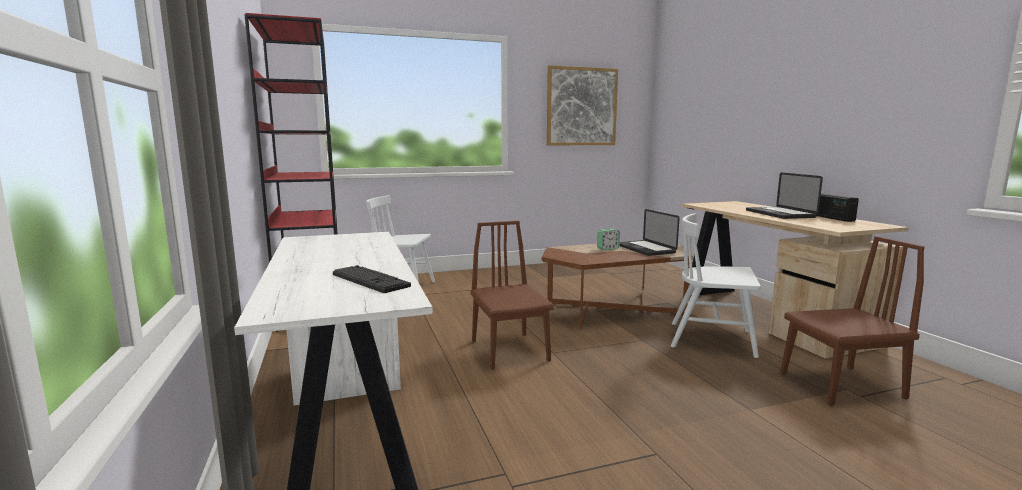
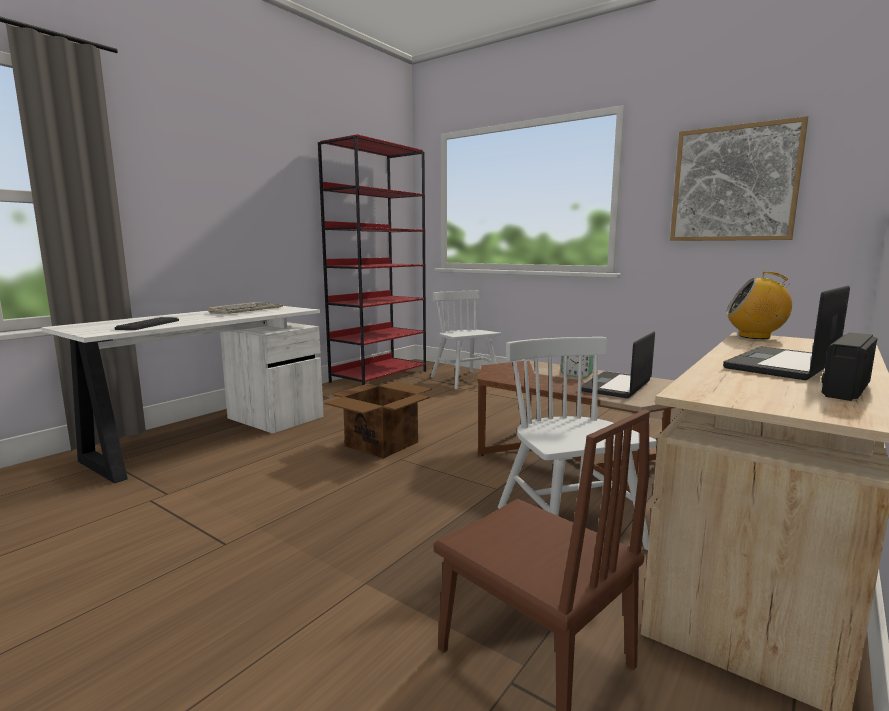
camera: 55 degrees right, 0 degrees up
(330, 246) = (246, 311): none -> keyboard
(509, 350) = (382, 444): brown chair -> cardboard box
(701, 204) = (755, 336): none -> radio

